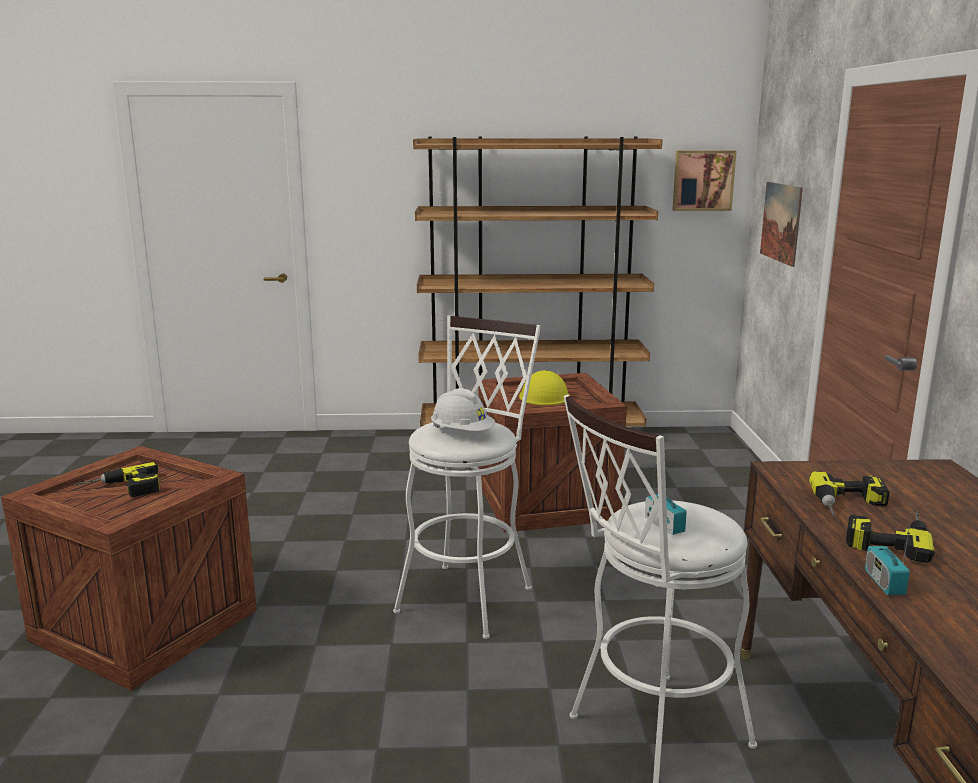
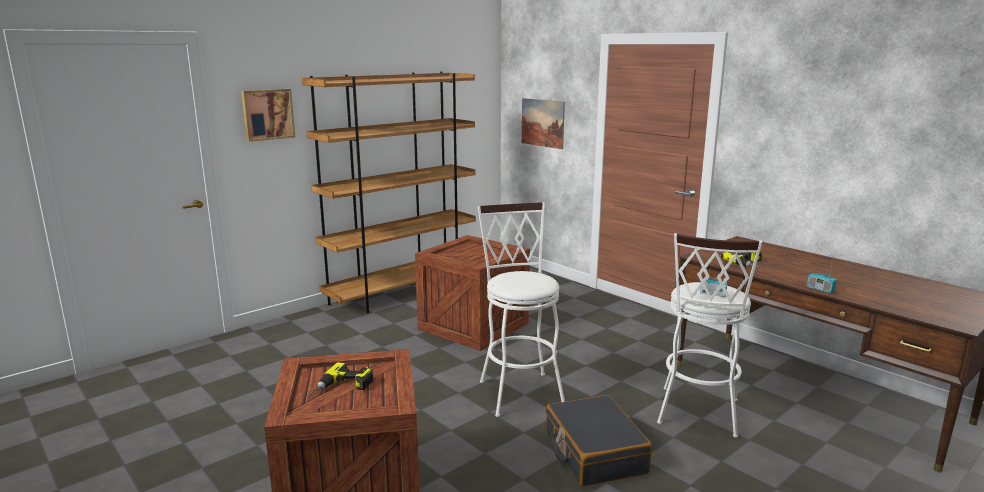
camera: 40 degrees left, 0 degrees up
(425, 707) = (594, 452): none -> black suitcase
(462, 433) = (529, 280): white hard hat -> none
(544, 396) = (471, 254): yellow hard hat -> none
(703, 180) = (477, 99): picture -> picture (267, 114)
(888, 537) = (786, 272): power drill -> none

